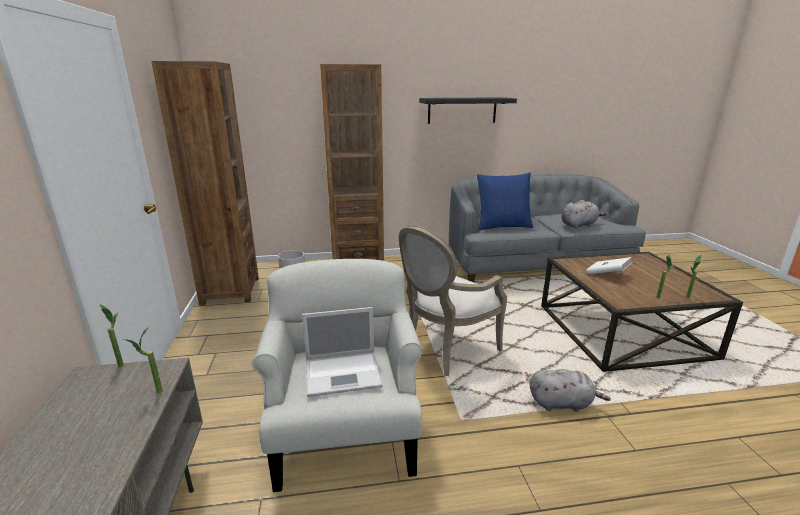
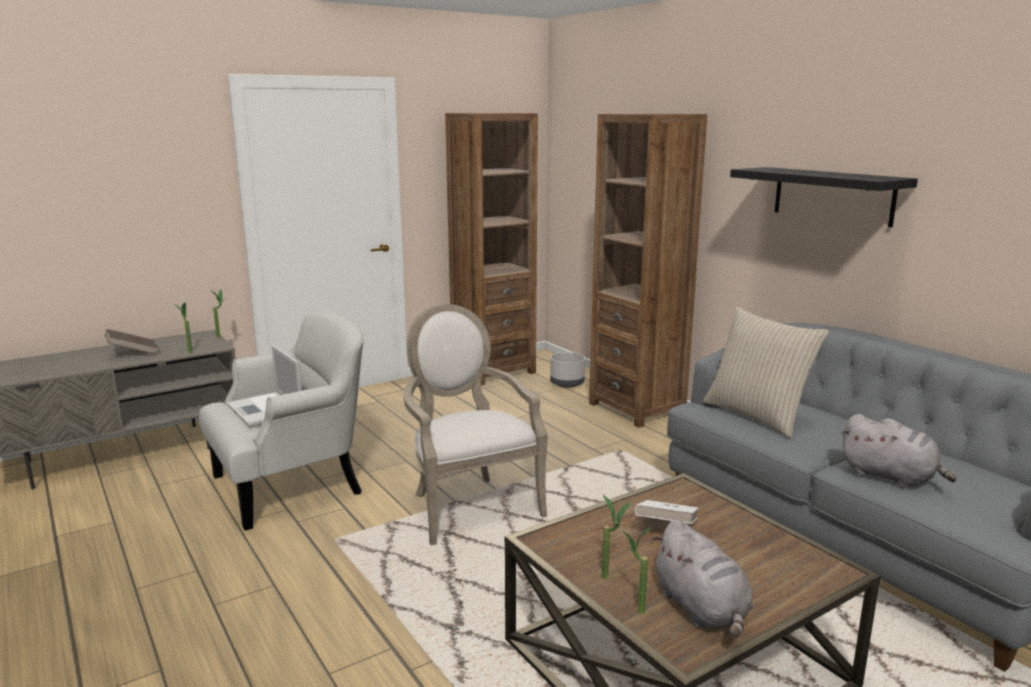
camera: 65 degrees right, 5 degrees down
(78, 447) = (133, 353): none -> brown book
(443, 350) = (469, 505): armchair -> armchair turned 45 degrees clockwise
(502, 226) = (757, 415): blue pillow -> beige pillow
(562, 403) = (402, 606): grey plush toy -> grey plush toy (702, 609)

